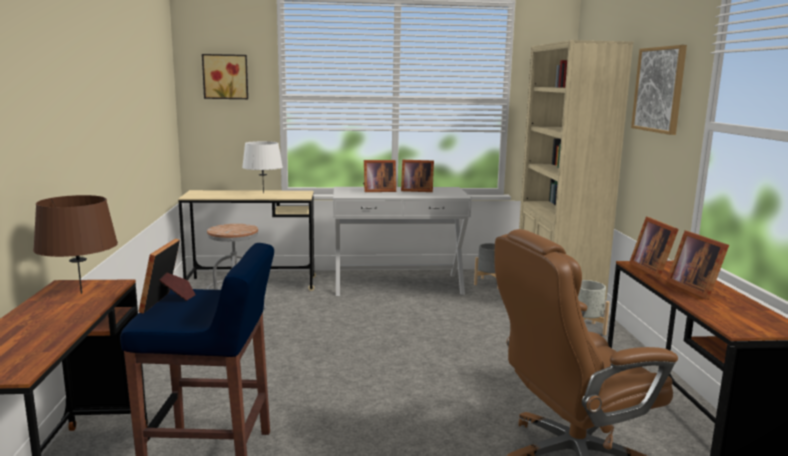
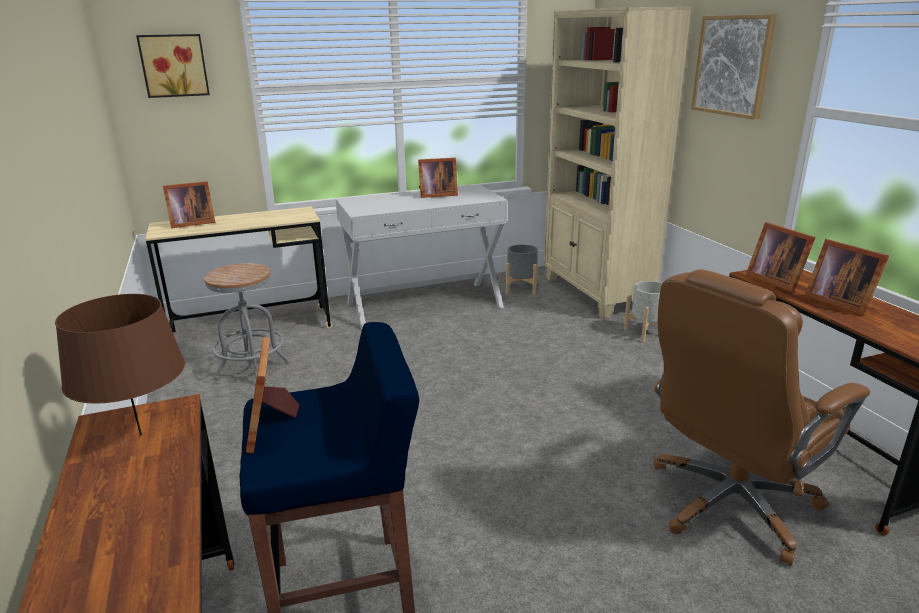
camera: 15 degrees left, 10 degrees up
(263, 193) = (252, 217): white table lamp -> none
(378, 191) = (394, 200): picture frame -> picture frame (190, 223)

